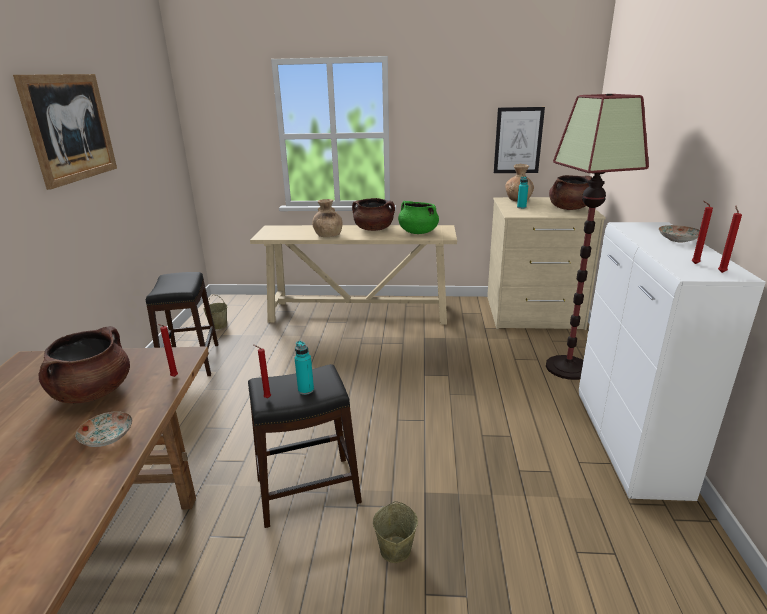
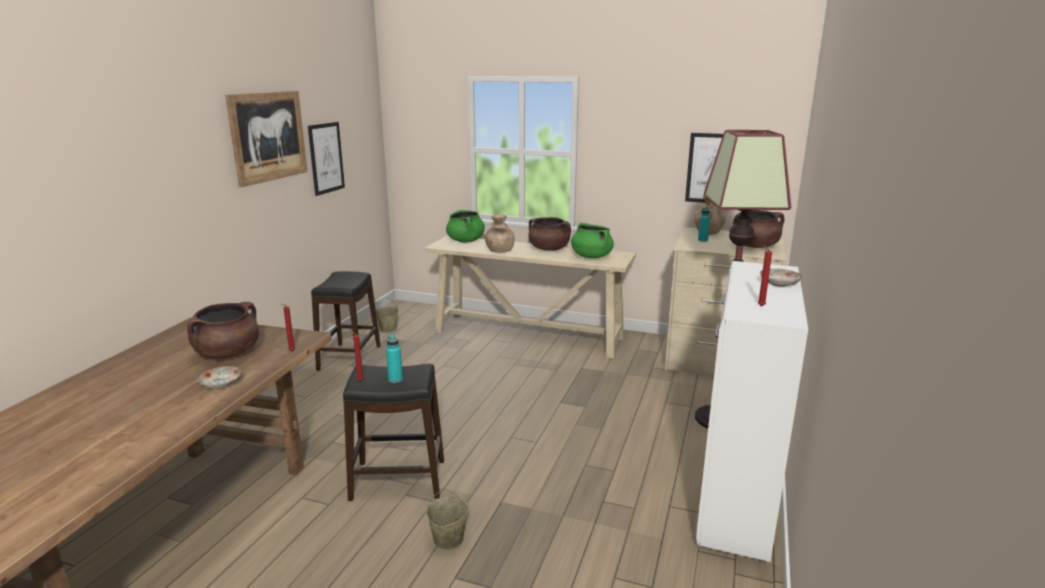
camera: 15 degrees right, 5 degrees down
(132, 152) = (326, 158): none -> picture
(287, 229) = (465, 241): none -> green cooking pot
(721, 272) = (776, 316): red candle -> none

